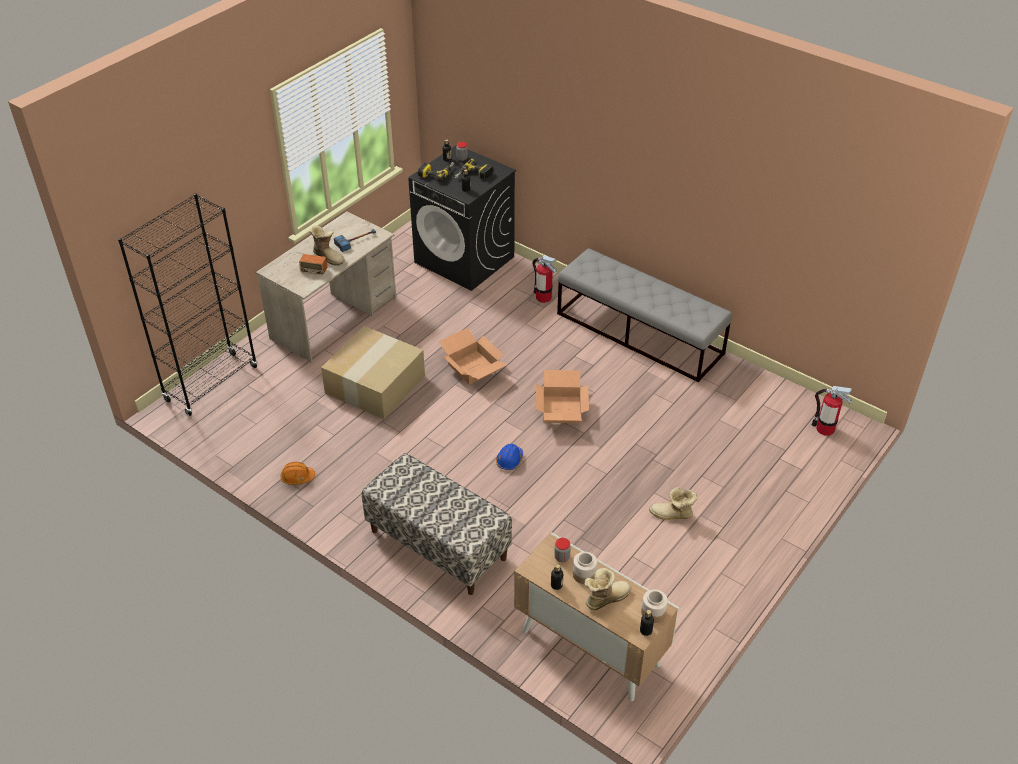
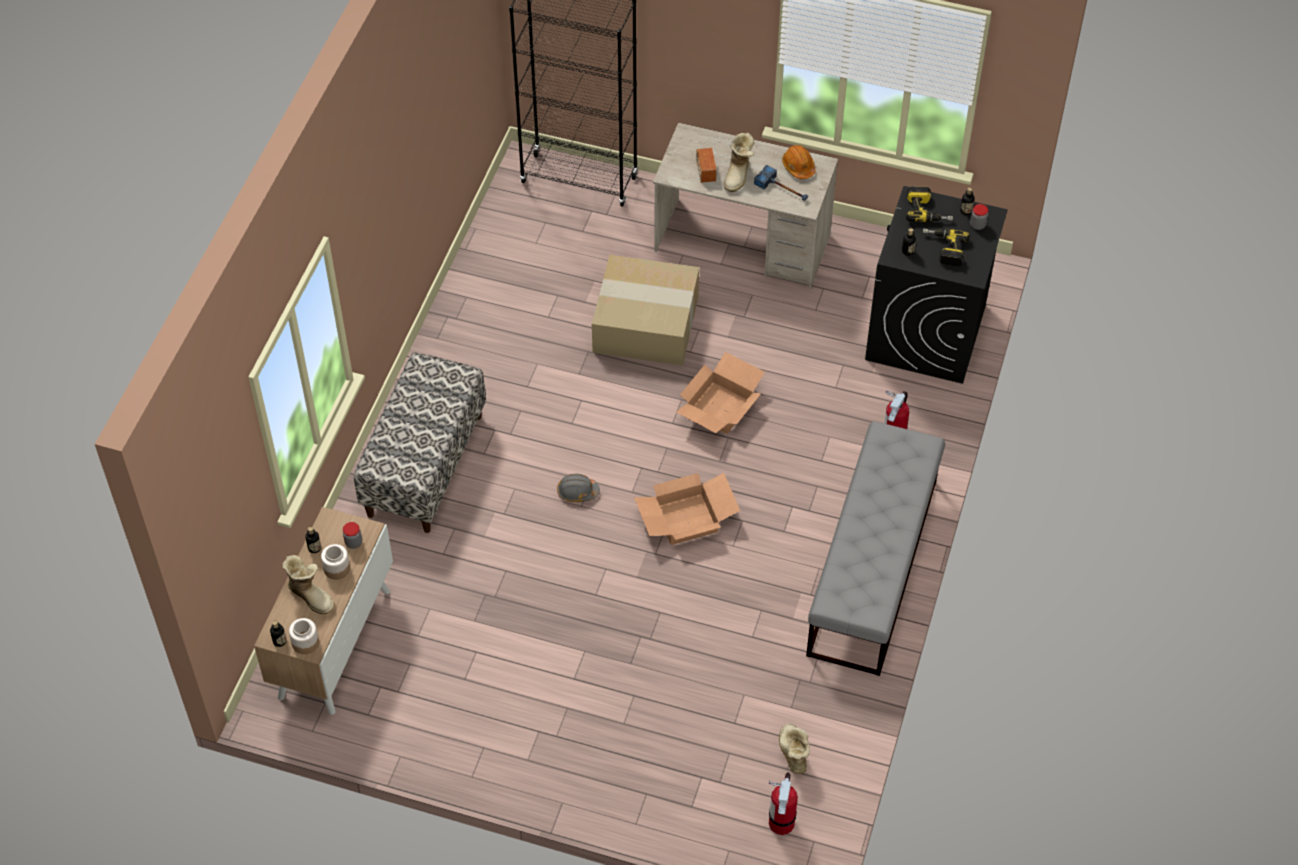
camera: 70 degrees right, 10 degrees up
(297, 477) = (472, 309): orange hard hat -> orange hard hat (798, 167)
(509, 460) = (577, 492): blue hard hat -> grey hard hat
(672, 515) = (555, 678): boot -> boot (792, 753)

